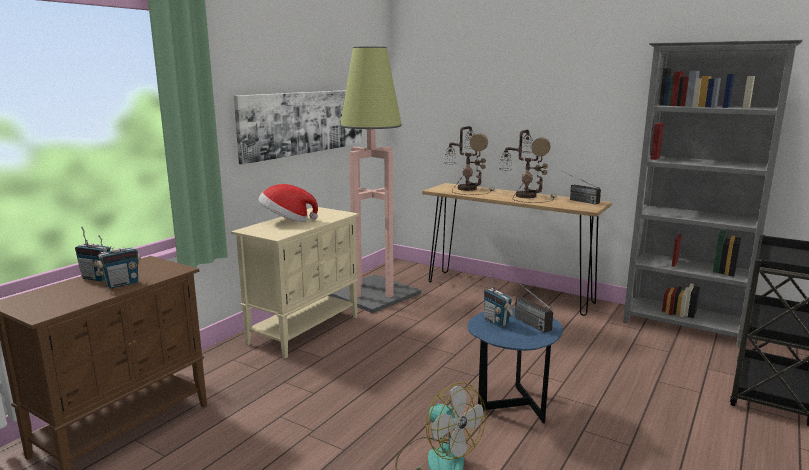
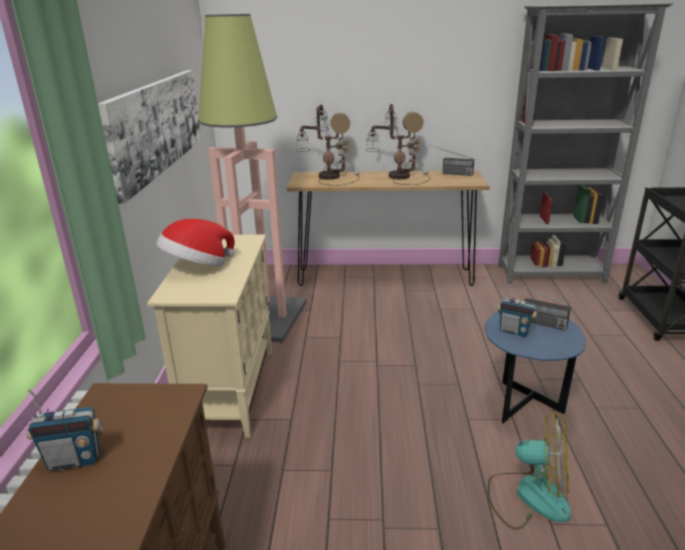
camera: 30 degrees left, 10 degrees up
(122, 284) = (137, 456): radio -> none

